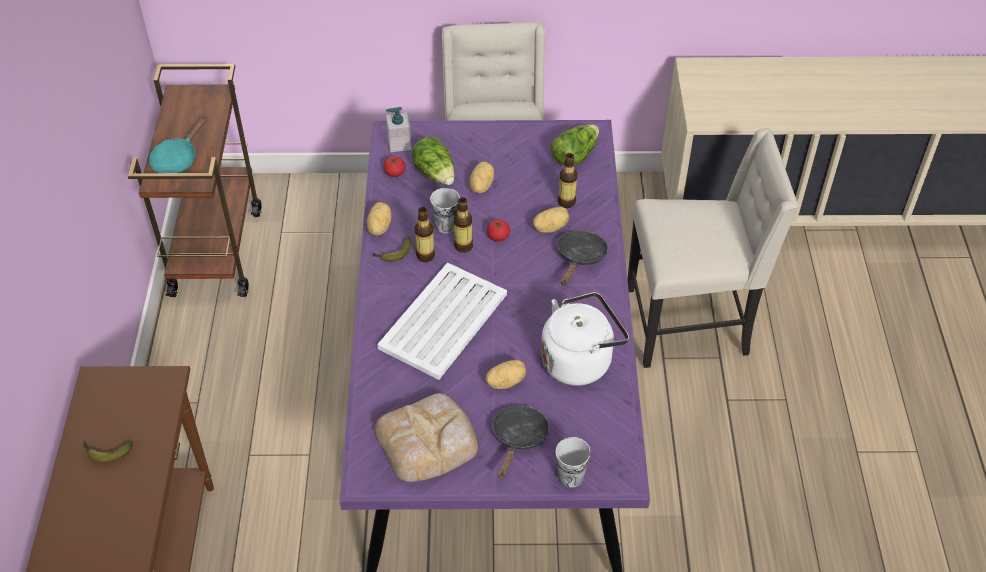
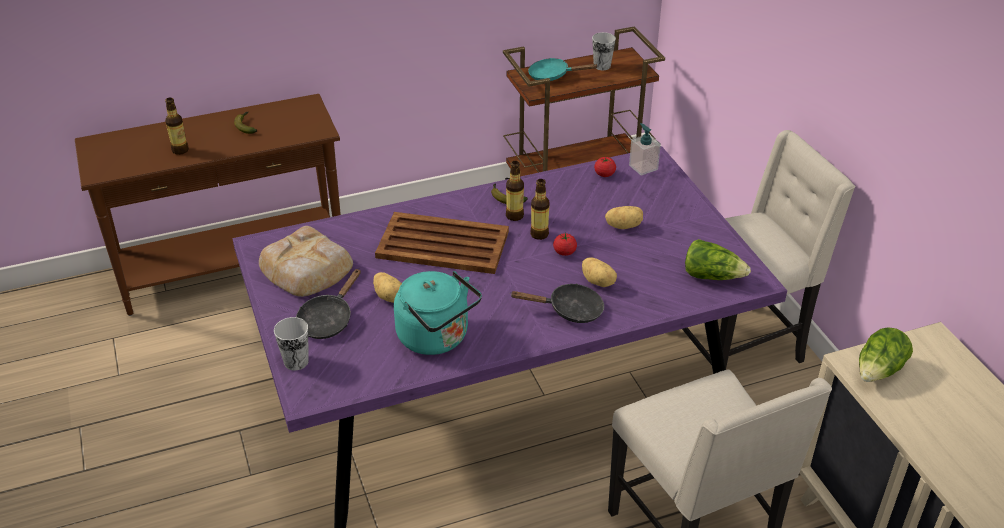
camera: 70 degrees right, 10 degrees down
(378, 227) = (532, 182): potato -> none
(436, 173) = (620, 196): lettuce -> lettuce (879, 371)
(444, 320) = (444, 245): white tray -> brown tray
(446, 225) = (558, 218): cup -> cup (602, 66)
(518, 438) = (328, 319): black frying pan -> black frying pan turned 120 degrees clockwise
(566, 202) = (640, 285): bottle -> bottle (180, 150)
(579, 360) = (437, 338): white kettle -> turquoise kettle

